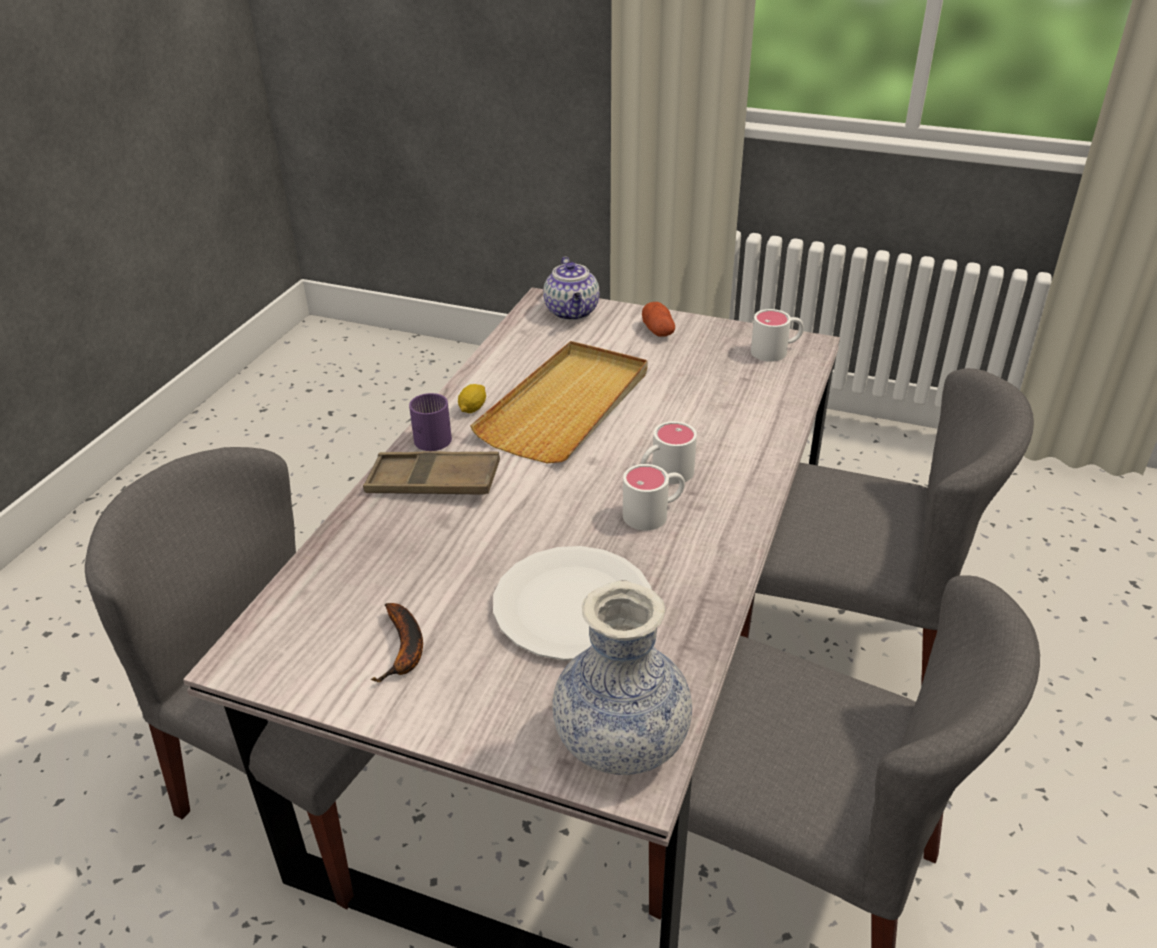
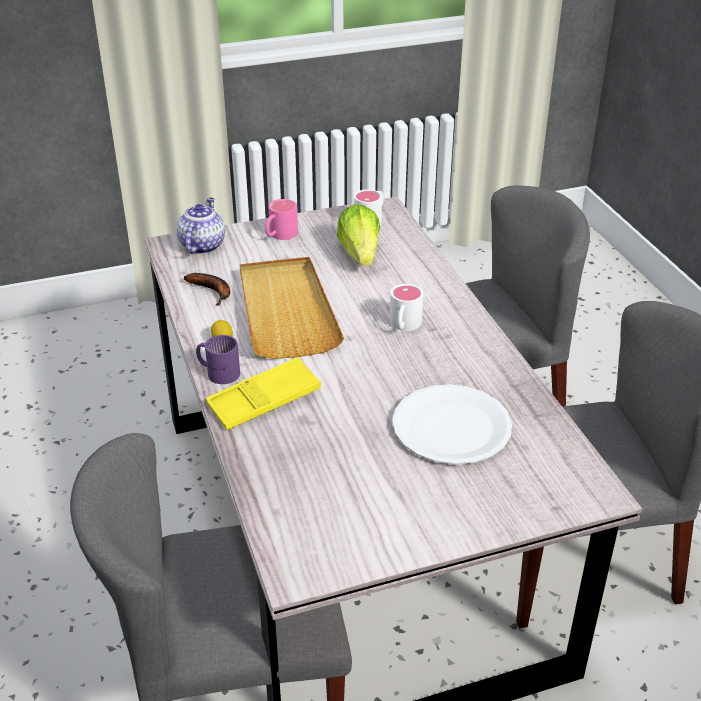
camera: 40 degrees left, 0 degrees up
(404, 649) = (389, 506): banana -> banana (213, 291)
(433, 482) = (264, 400): brown tray -> yellow tray
(572, 312) = (202, 245): teapot -> teapot turned 120 degrees counterclockwise
(621, 740) = (567, 480): vase -> none
(654, 513) = (427, 351): white mug -> none
(658, 330) = (279, 235): potato -> pink mug
(717, 381) = (360, 254): none -> lettuce

